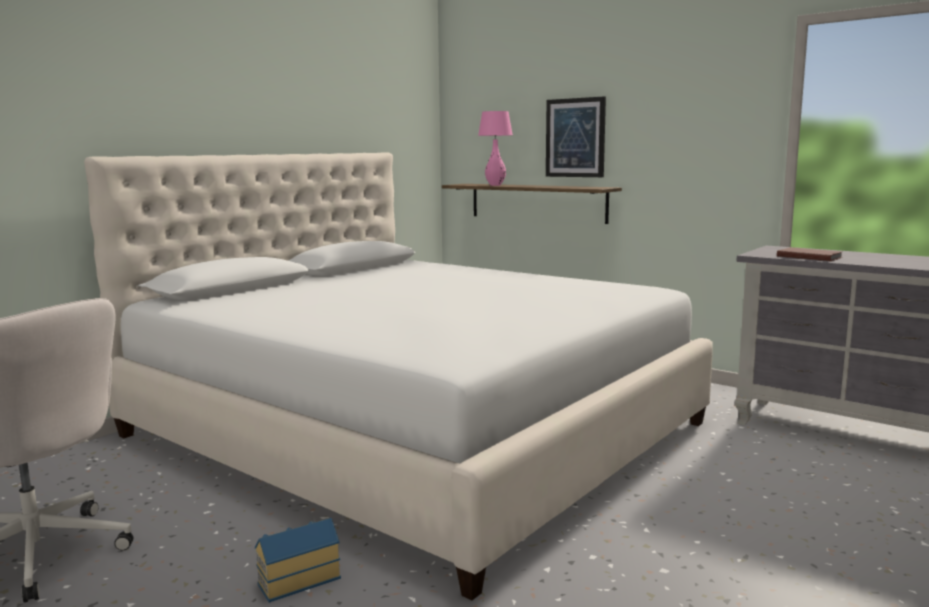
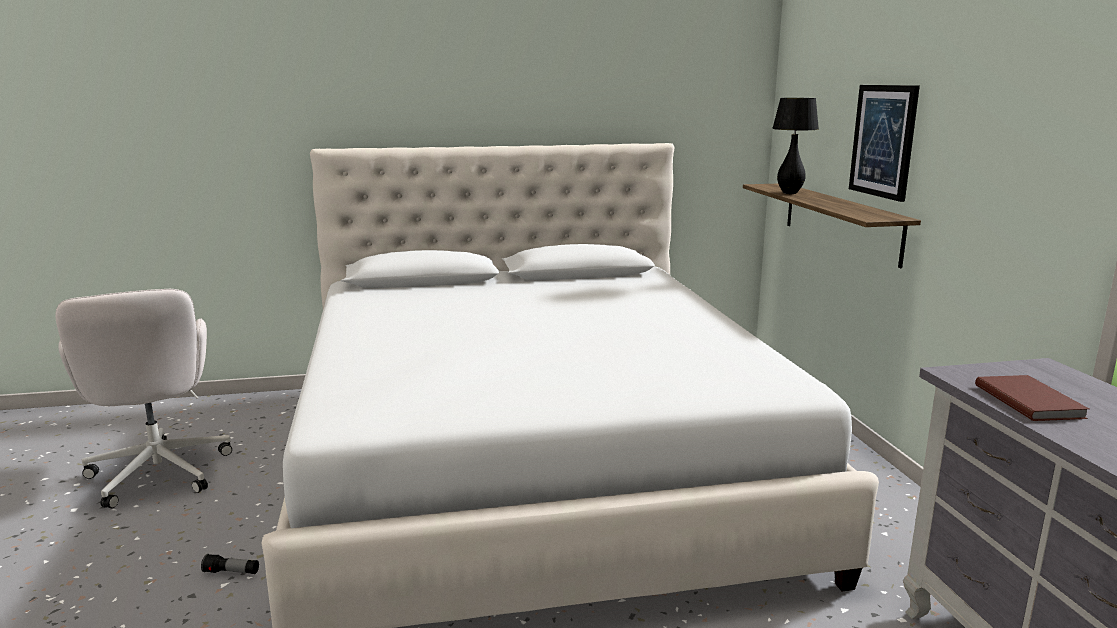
camera: 40 degrees right, 5 degrees up
(297, 579) = (231, 572): toy house -> flashlight
(495, 185) = (790, 193): pink table lamp -> black table lamp

